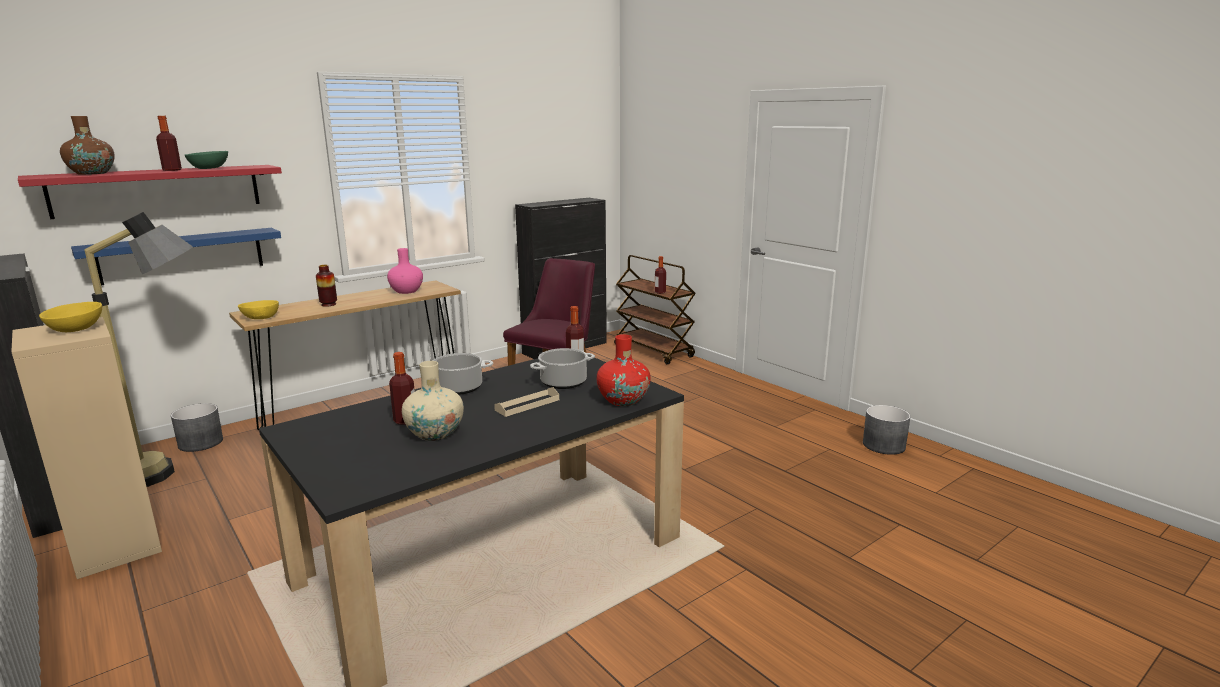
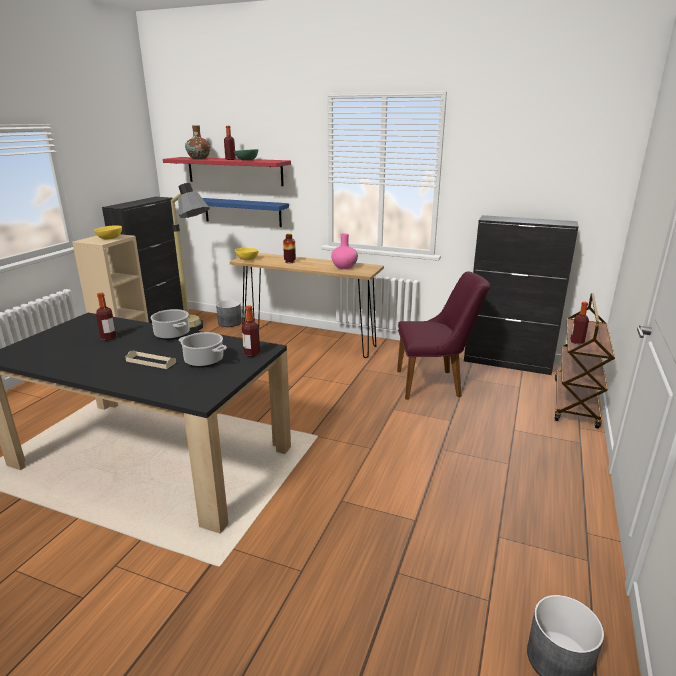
camera: 60 degrees right, 5 degrees up
(435, 433) = (90, 351): beige vase -> none
(623, 400) = (178, 391): red vase -> none

